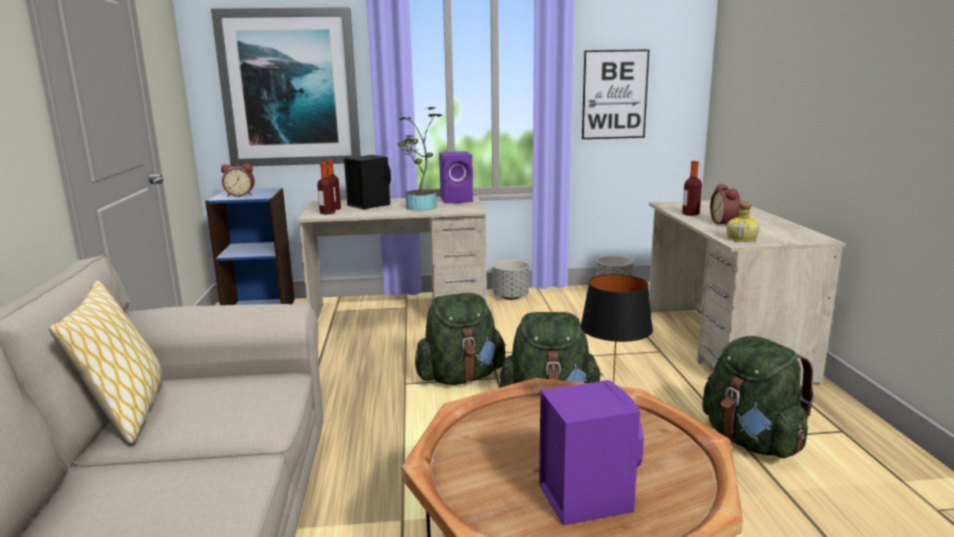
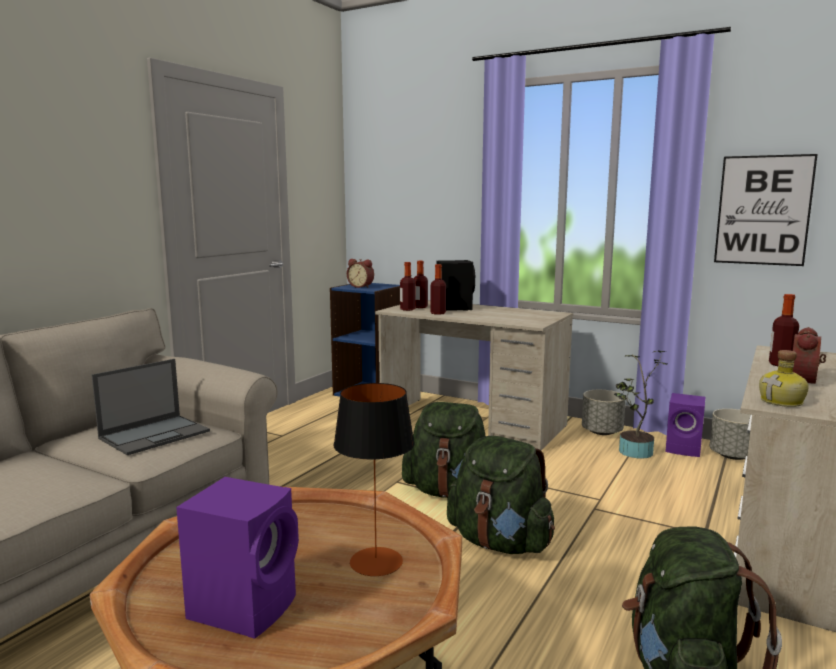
camera: 35 degrees right, 5 degrees down
(127, 415) = (93, 427): pillow -> none
(230, 398) = (155, 434): none -> laptop
(290, 88) = (419, 195): picture -> none
(366, 212) = (438, 313): none -> bottle
(420, 208) = (491, 316): potted plant -> potted plant (633, 453)
(458, 200) = (542, 314): purple speaker -> purple speaker (685, 449)

